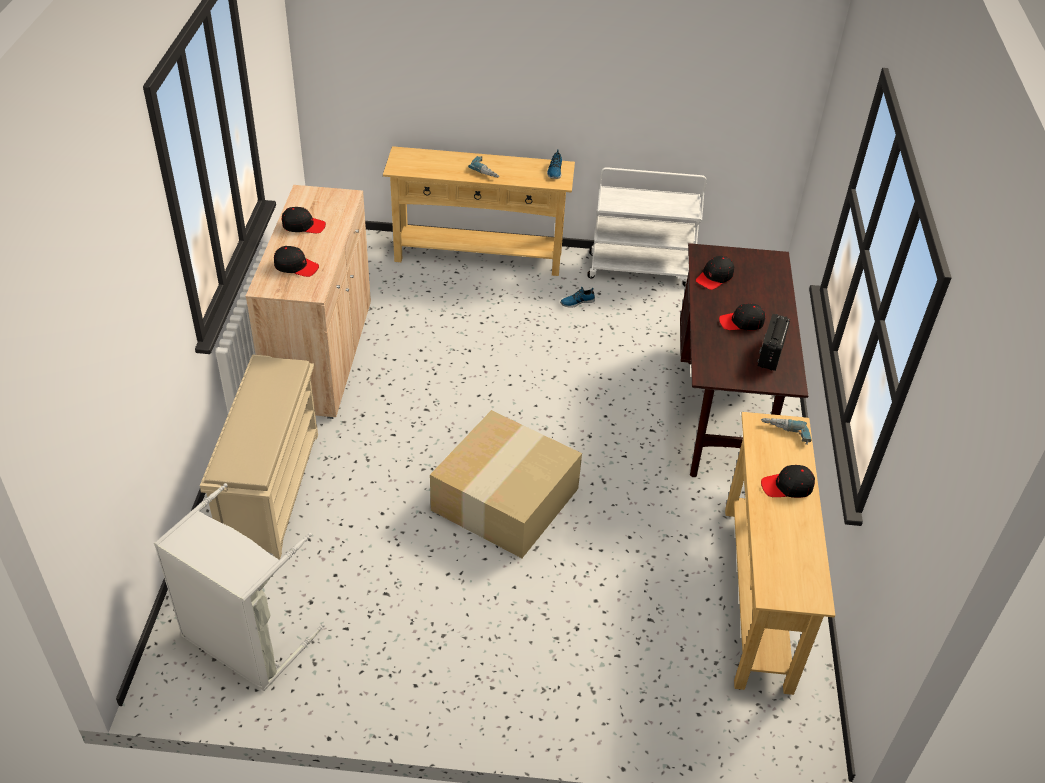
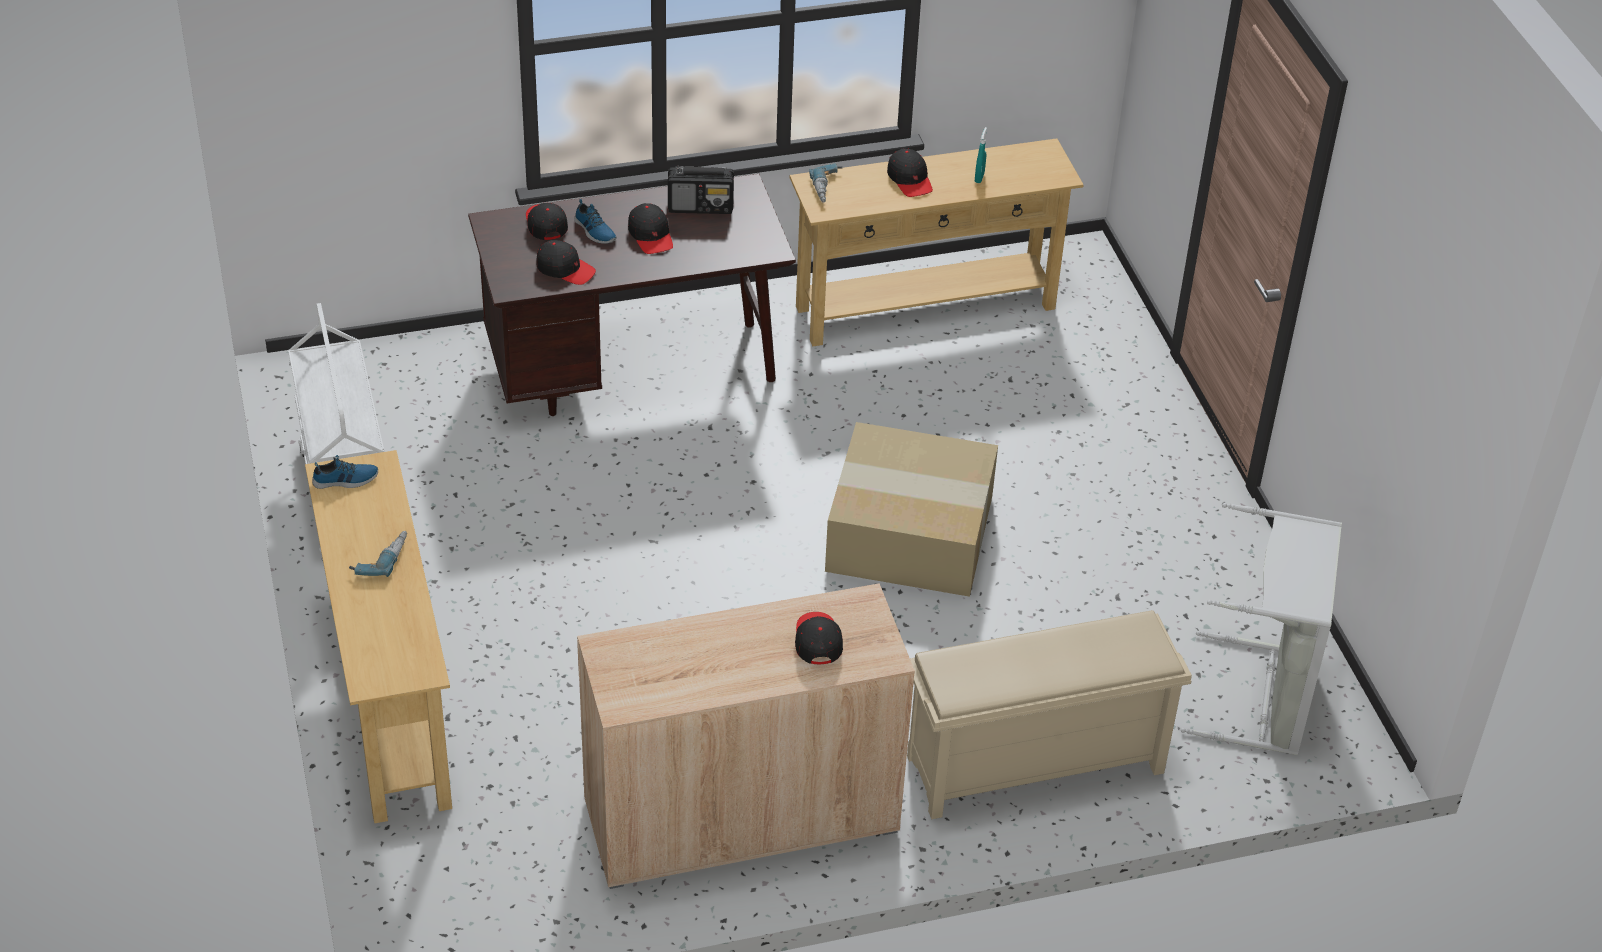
camera: 110 degrees left, 0 degrees up
(303, 226) = (712, 671): black cap -> black cap (545, 224)
(577, 302) = (464, 554): shoe -> shoe (594, 231)
(781, 534) = (979, 177): none -> turquoise spray bottle

